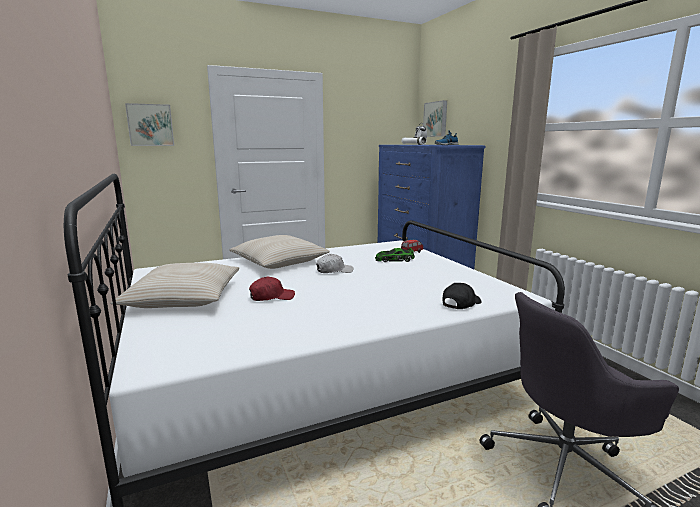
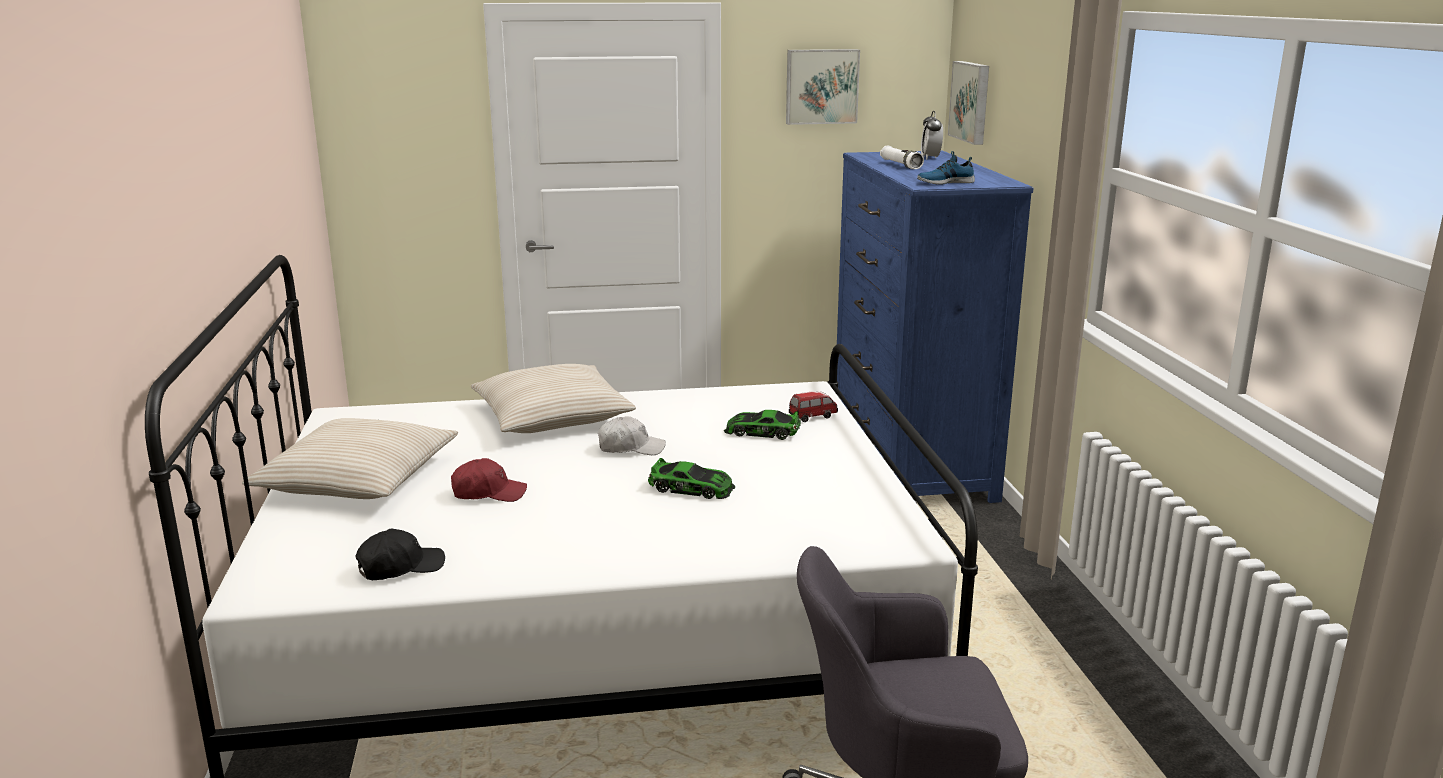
camera: 15 degrees right, 5 degrees up
(150, 125) = (377, 122): picture -> picture (821, 86)
(384, 284) = (692, 488): none -> toy car
(460, 303) = (784, 544): black cap -> black cap (400, 567)

